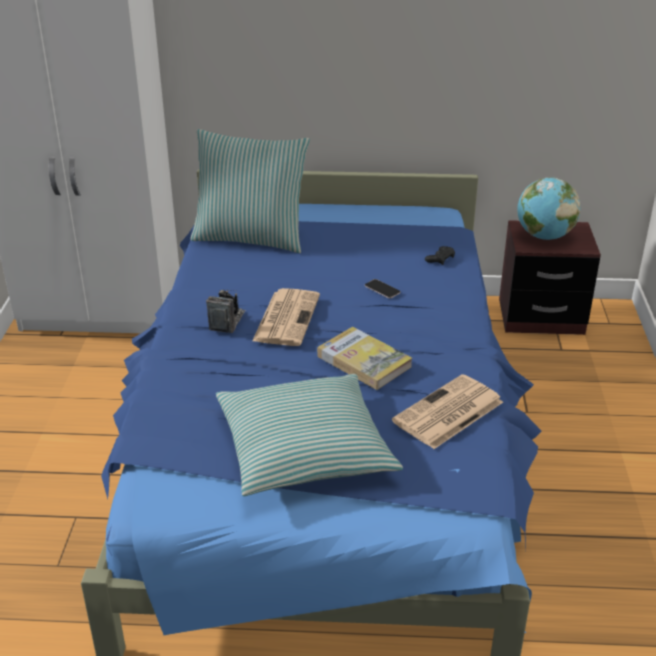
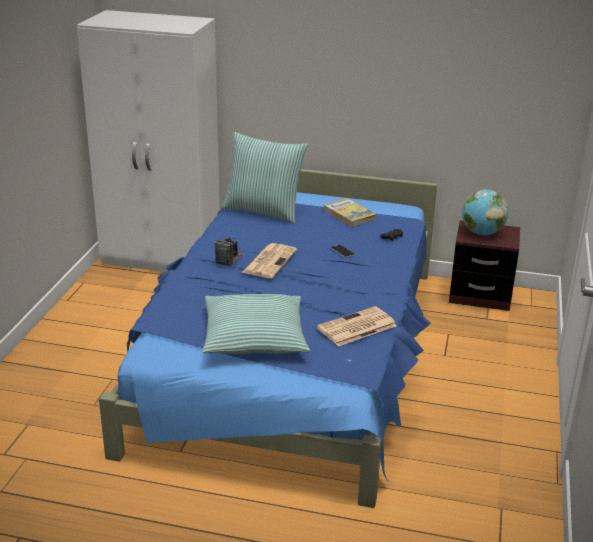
camera: 10 degrees right, 5 degrees down
(364, 361) = (312, 292): book -> book (349, 215)

